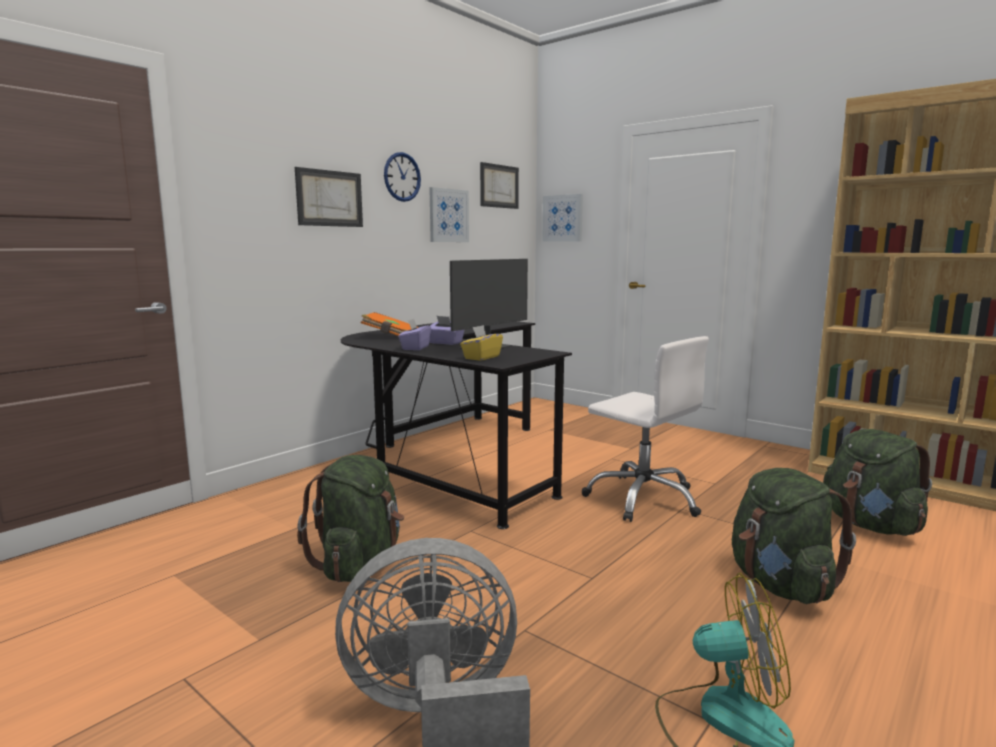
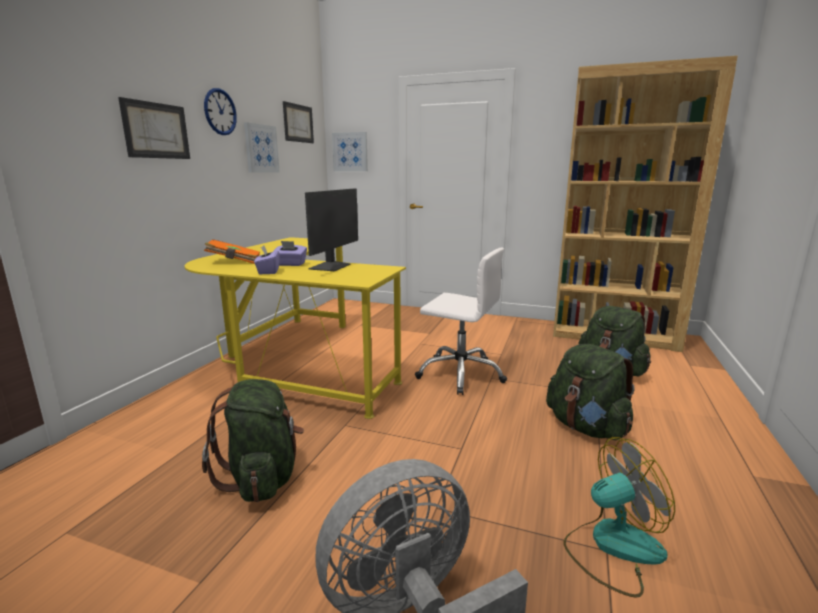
camera: 20 degrees left, 5 degrees up
(452, 461) = (295, 362): black desk -> yellow desk
(481, 357) = (338, 277): yellow tissue box -> none

